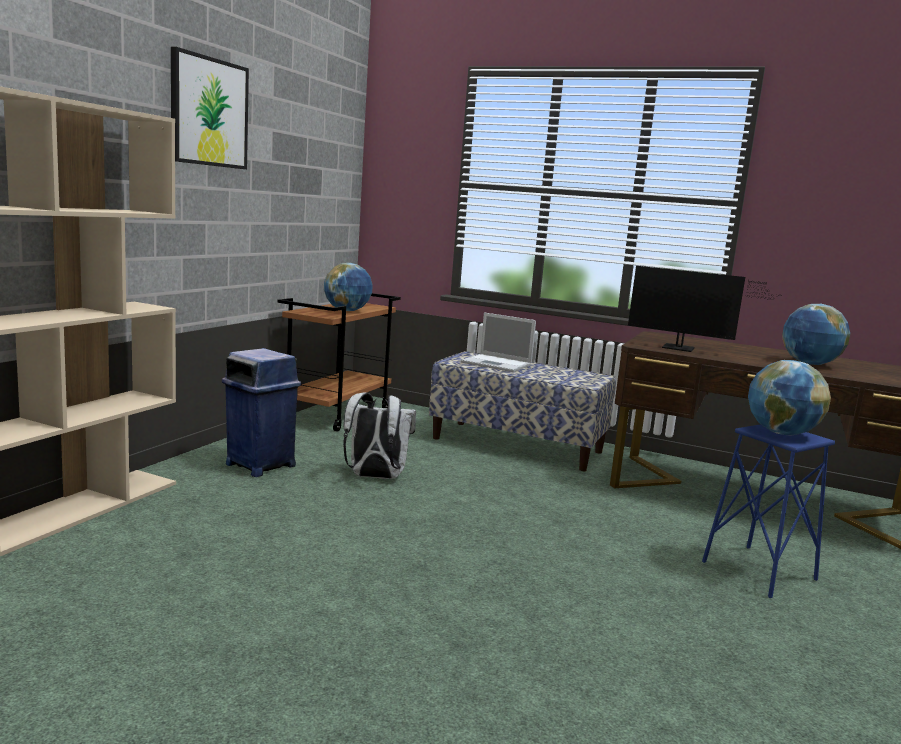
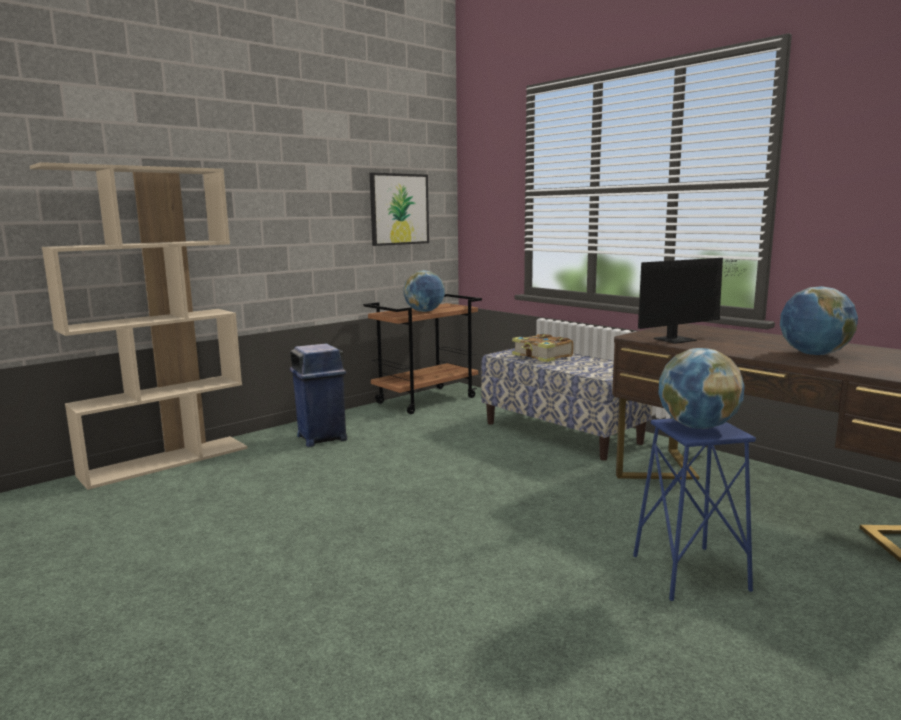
camera: 25 degrees right, 0 degrees up
(209, 112) = (282, 159): picture -> picture (399, 209)
(374, 477) = (400, 453): white backpack -> none
(497, 364) = (542, 356): laptop -> book
(683, 349) = (680, 339): monitor -> monitor turned 75 degrees counterclockwise

